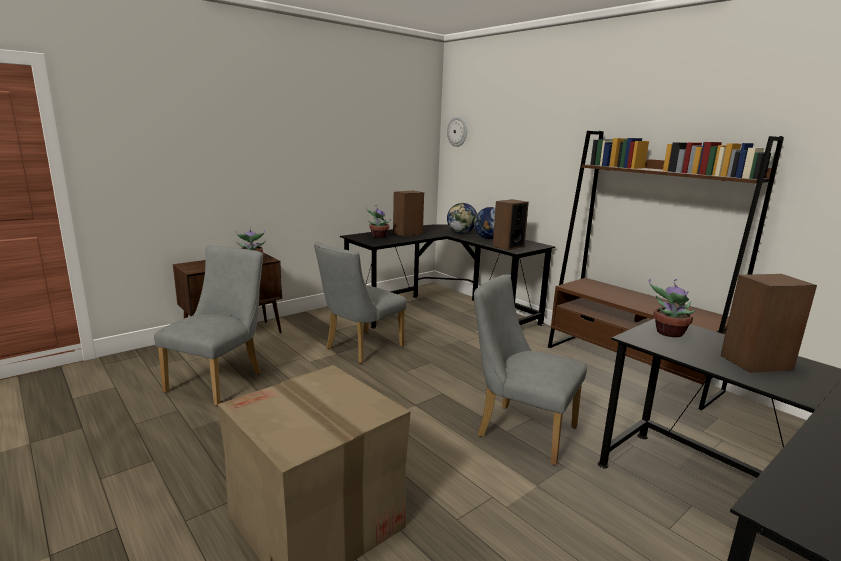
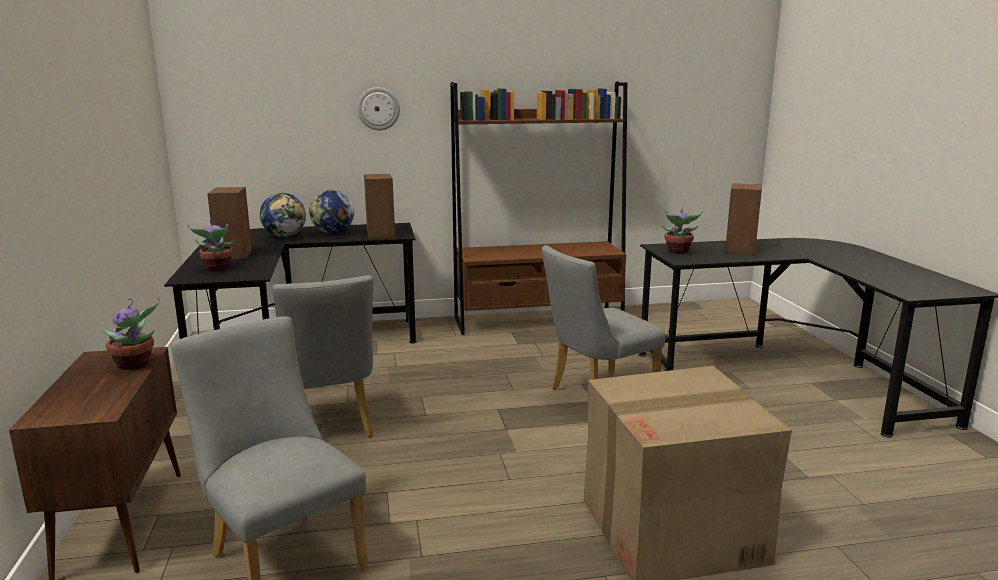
camera: 60 degrees left, 0 degrees up
(457, 131) = (204, 90): wall clock -> wall clock (378, 108)

